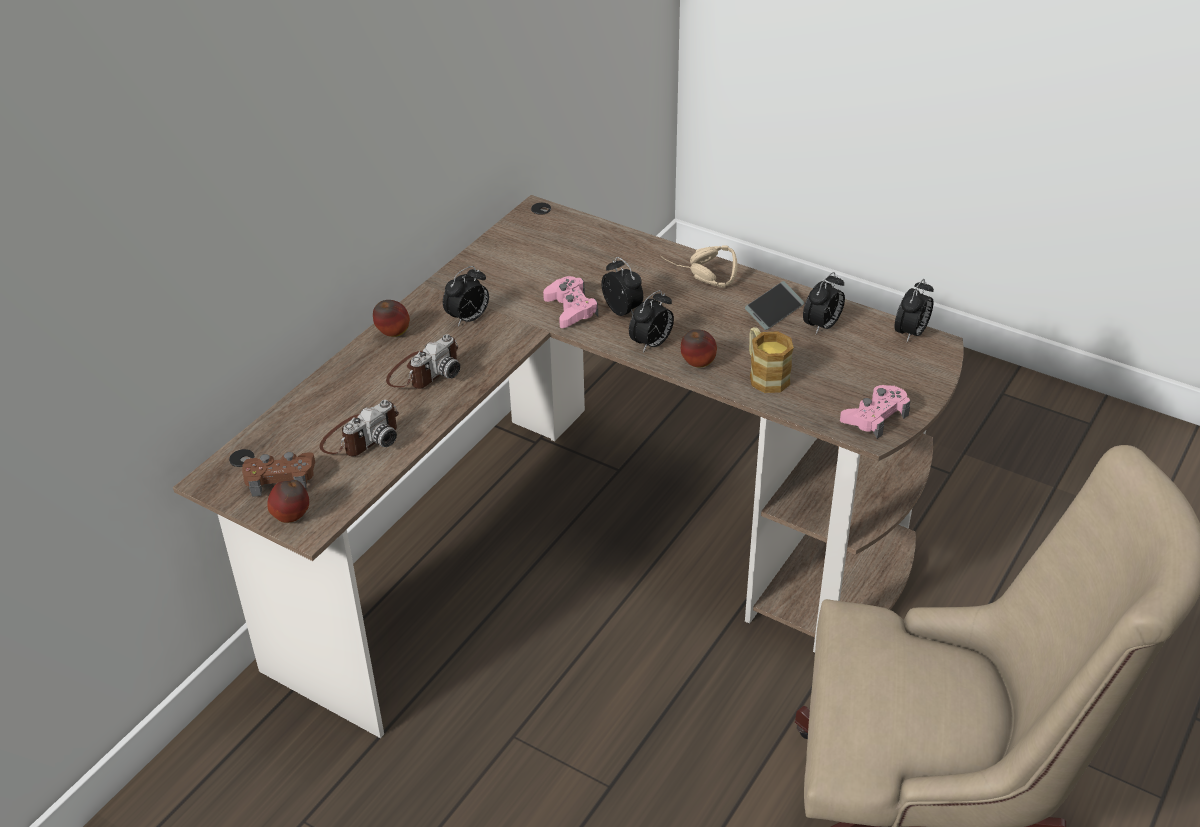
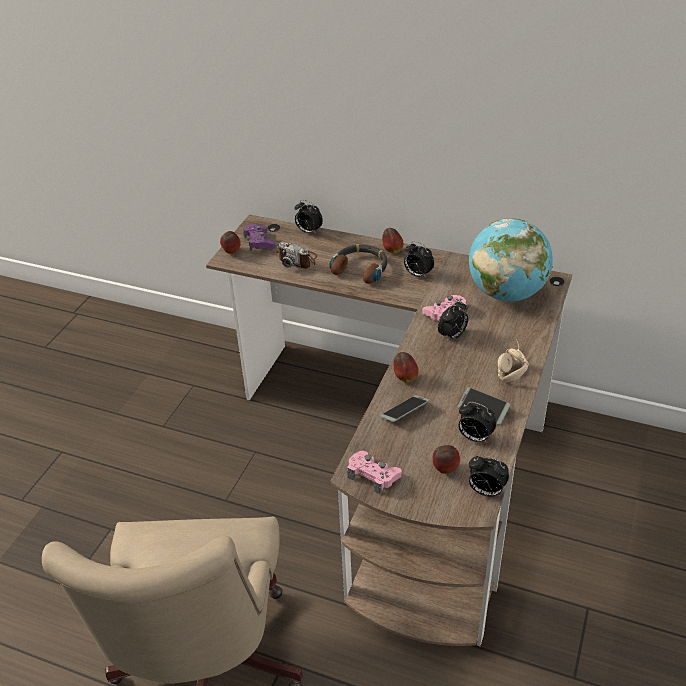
camera: 80 degrees right, 0 degrees up
(280, 478) = (259, 242): brown game controller -> purple game controller
(424, 371) = (361, 269): camera -> headphones
(549, 251) = (506, 293): none -> globe
(651, 344) = (420, 354): alarm clock -> alarm clock (308, 231)
(765, 375) = (404, 412): mug -> phone
(873, 358) = (445, 470): none -> apple

